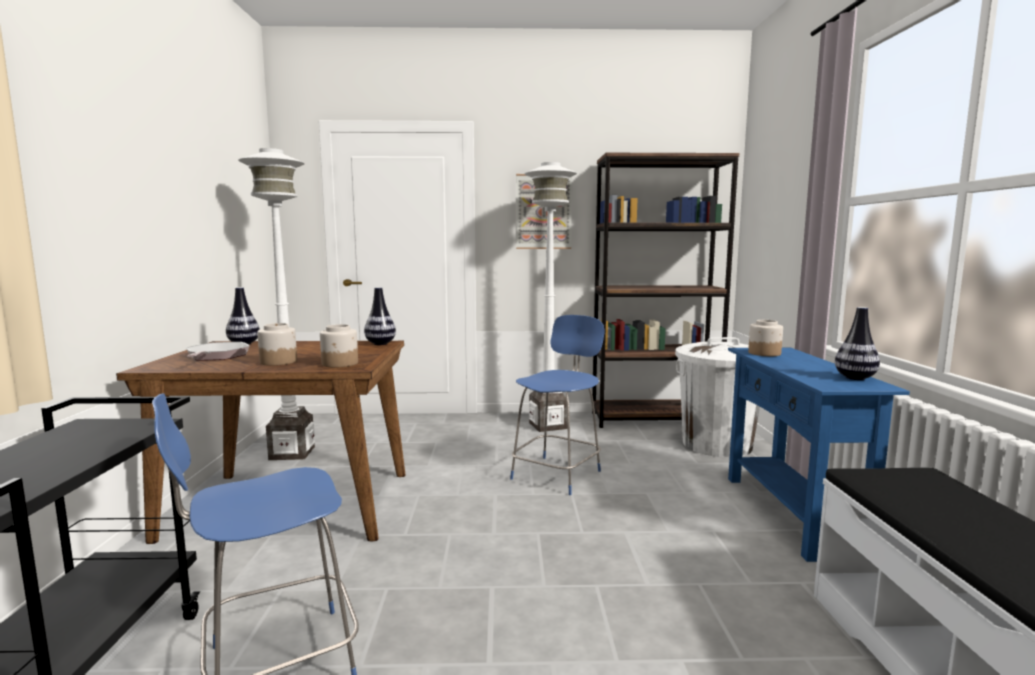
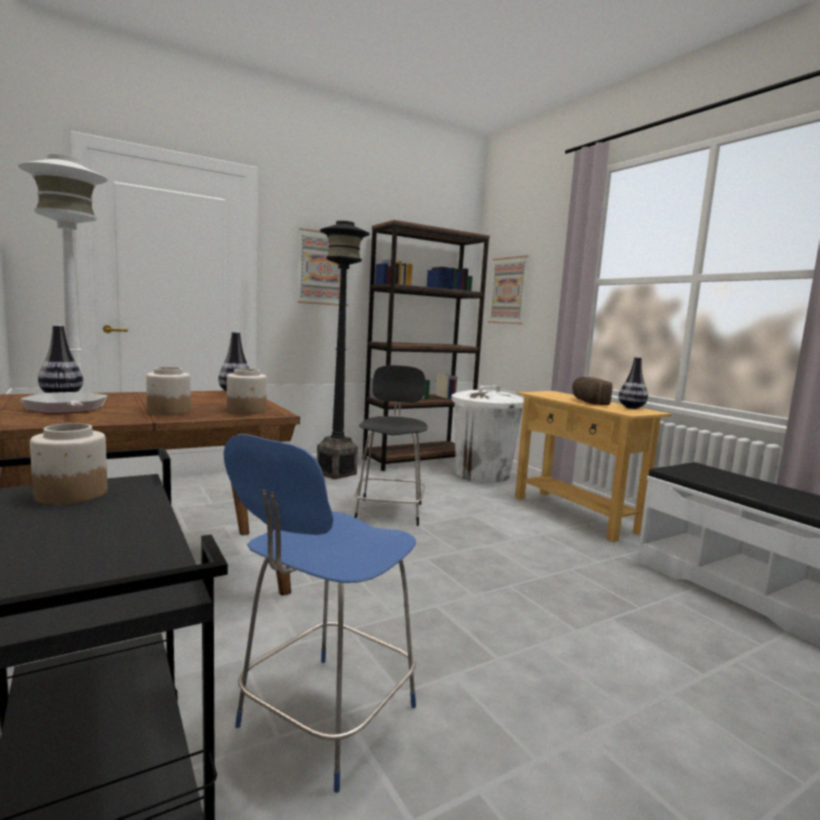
camera: 30 degrees left, 0 degrees up
(548, 425) = (336, 473): white floor lamp -> black floor lamp
(558, 474) = (389, 511): blue chair -> black chair
(764, 353) = (548, 395): jar -> jar (70, 494)
(767, 218) = (508, 290): none -> picture
(790, 514) = (574, 514): blue console table -> beige console table
(801, 366) = (587, 402): none -> bread

